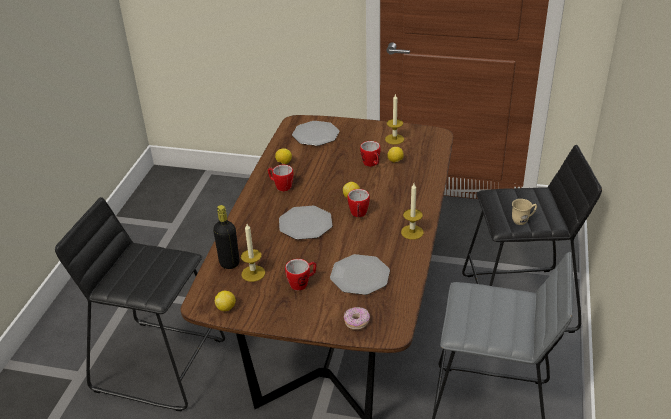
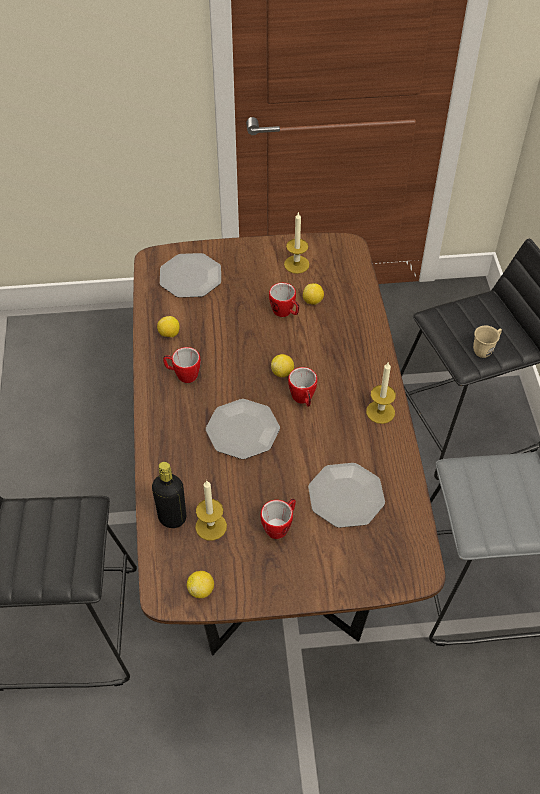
camera: 20 degrees left, 15 degrees up
(356, 322) = (372, 568): donut -> none

